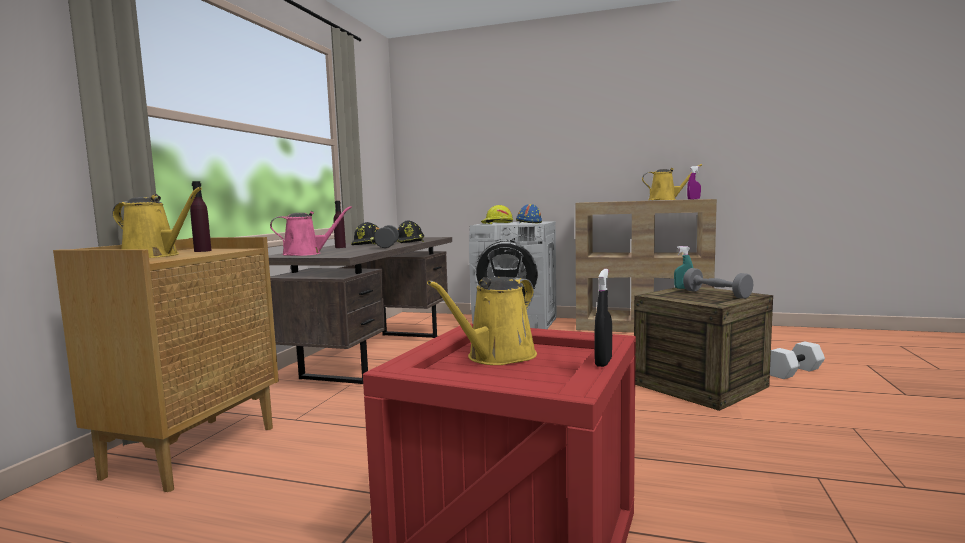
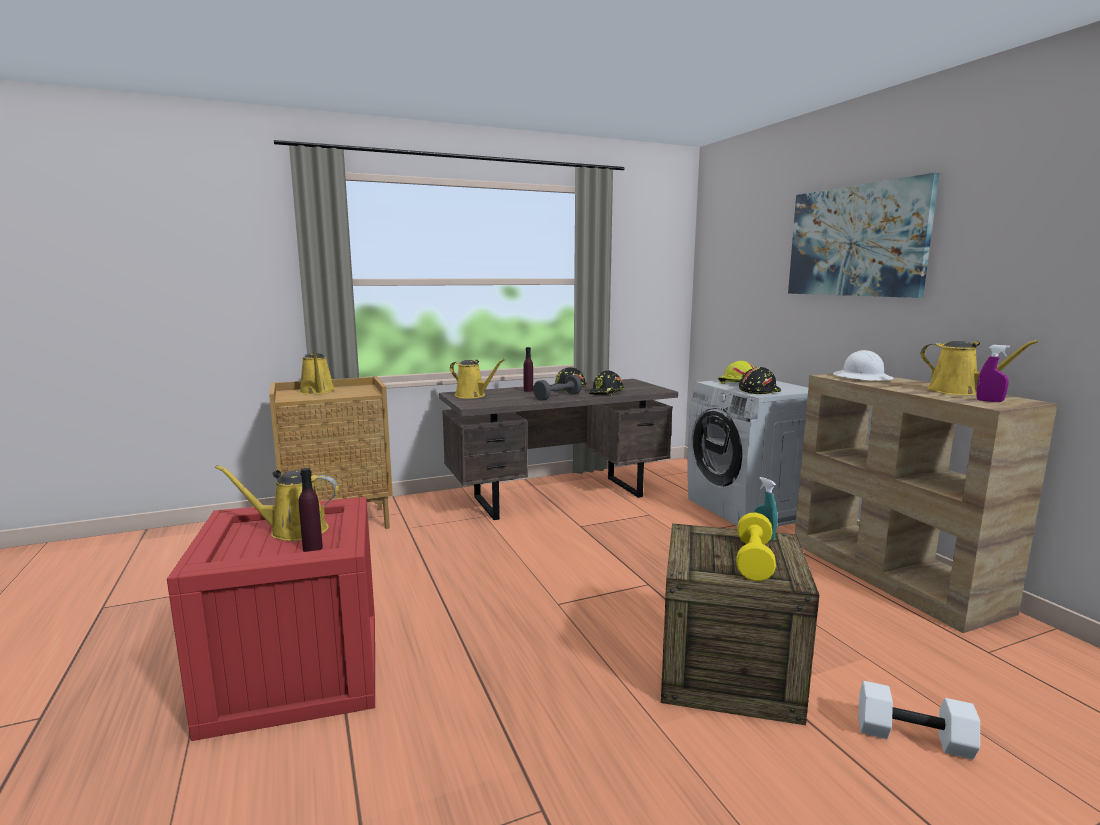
camera: 50 degrees right, 5 degrees up
(202, 251) = (353, 390): purple bottle -> purple bottle (312, 548)
(306, 254) = (472, 395): pink watering can -> yellow watering can
(528, 223) = (758, 391): blue hard hat -> black hard hat
(562, 114) = (856, 241): none -> picture
(602, 201) = (862, 378): none -> white hard hat
(603, 362) = (266, 561): black spray bottle -> none
(716, 294) = (754, 561): grey dumbbell -> yellow dumbbell

